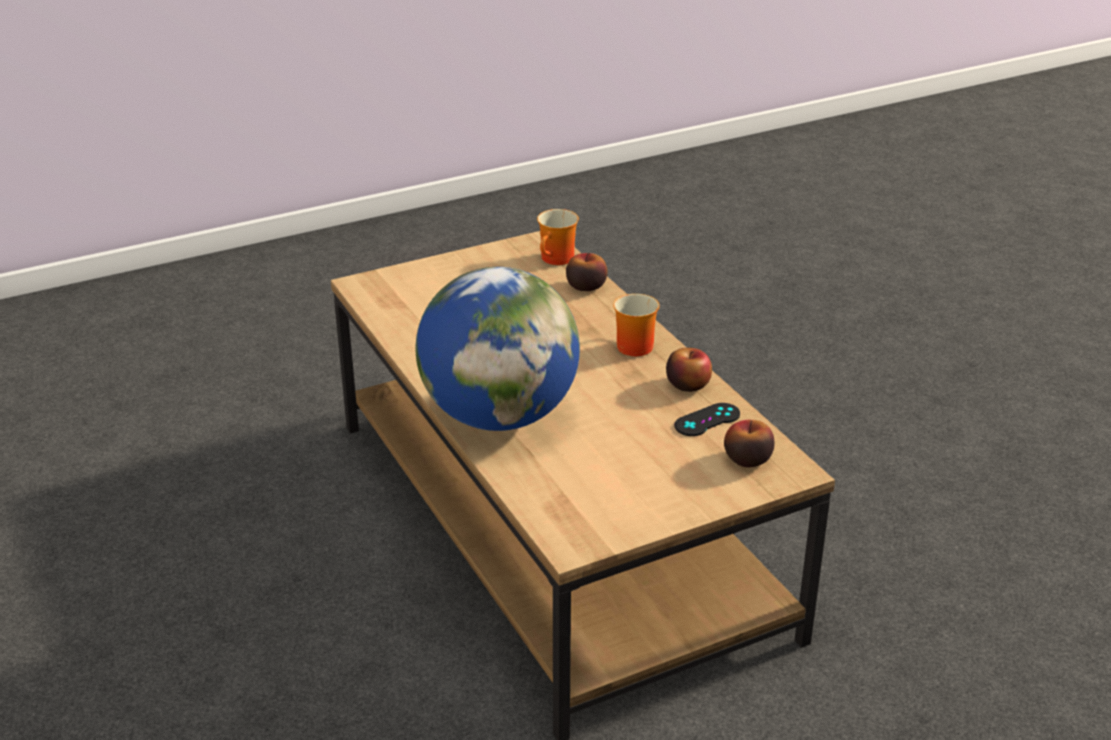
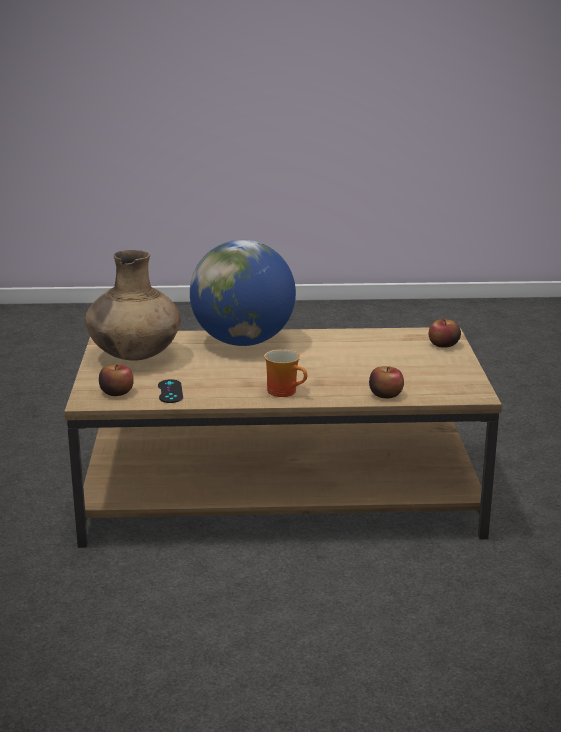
camera: 115 degrees right, 10 degrees down
(558, 260) = (438, 394): mug -> none
(624, 489) = (134, 356): none -> brown vase
(688, 384) = (217, 396): apple -> apple (444, 345)

